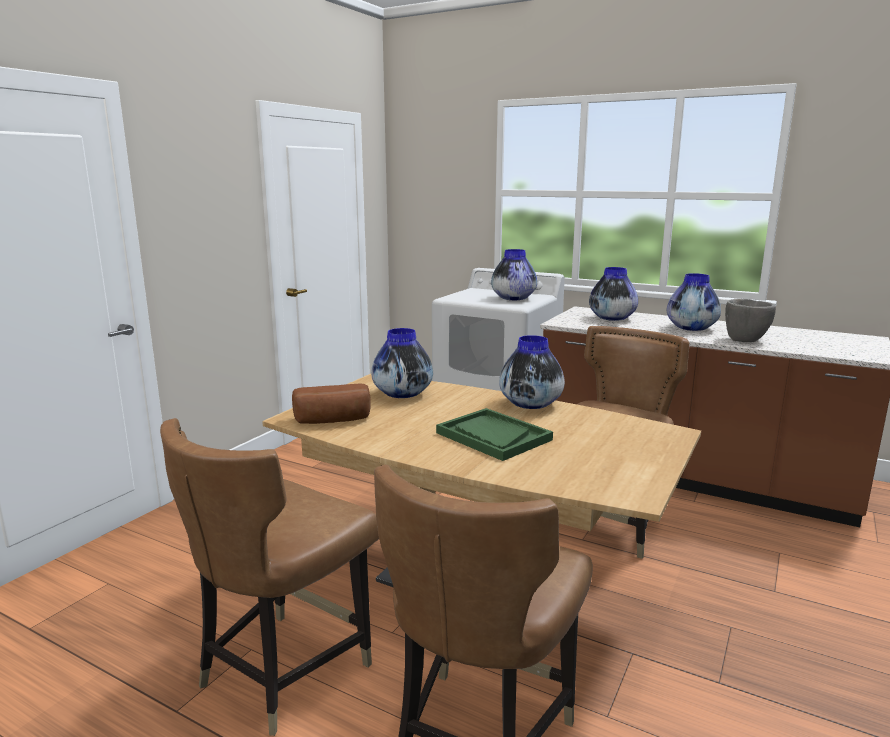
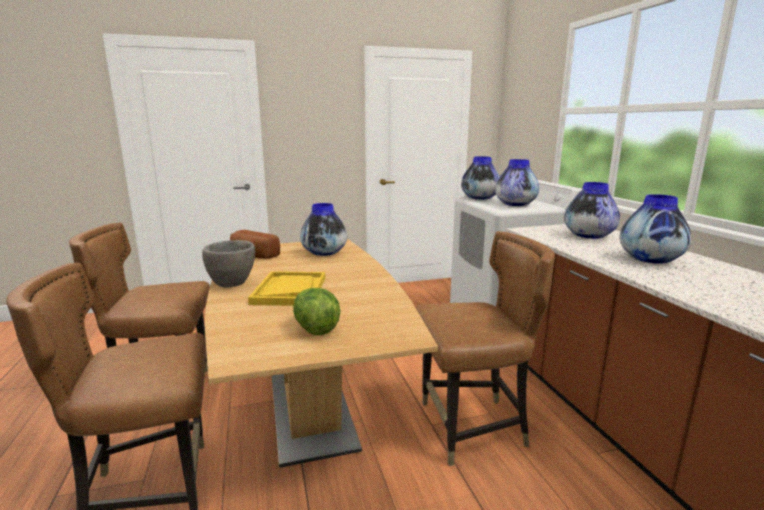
camera: 45 degrees right, 0 degrees up
(493, 436) = (289, 290): green tray -> yellow tray
(530, 405) = (372, 281): vase -> vase (479, 198)
(609, 453) = (315, 328): none -> lettuce
(745, 340) = (682, 284): grey bowl -> grey bowl (232, 285)

